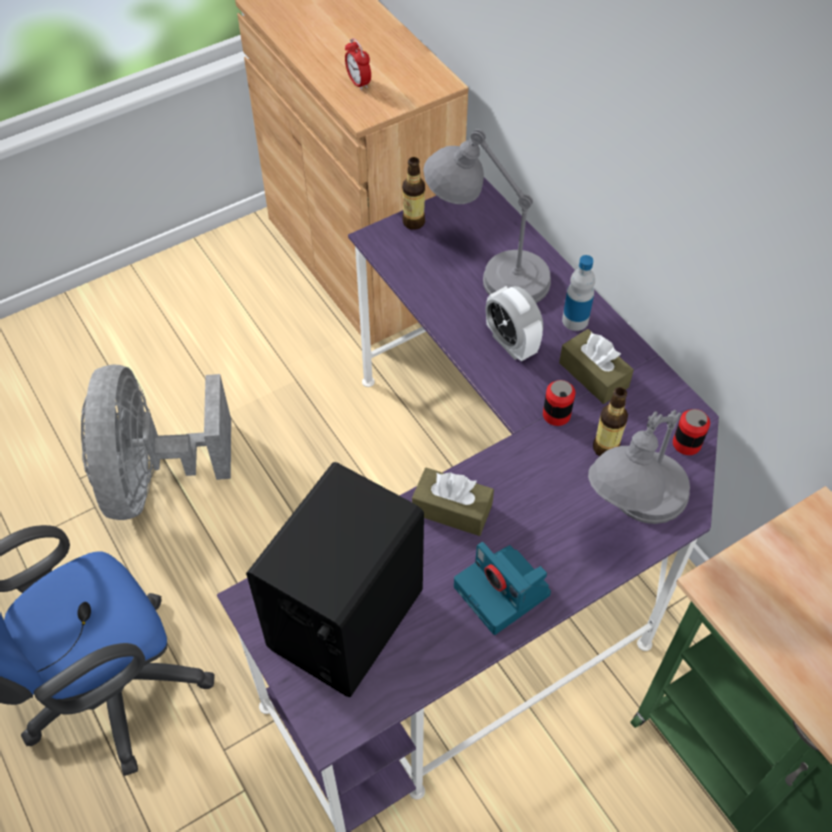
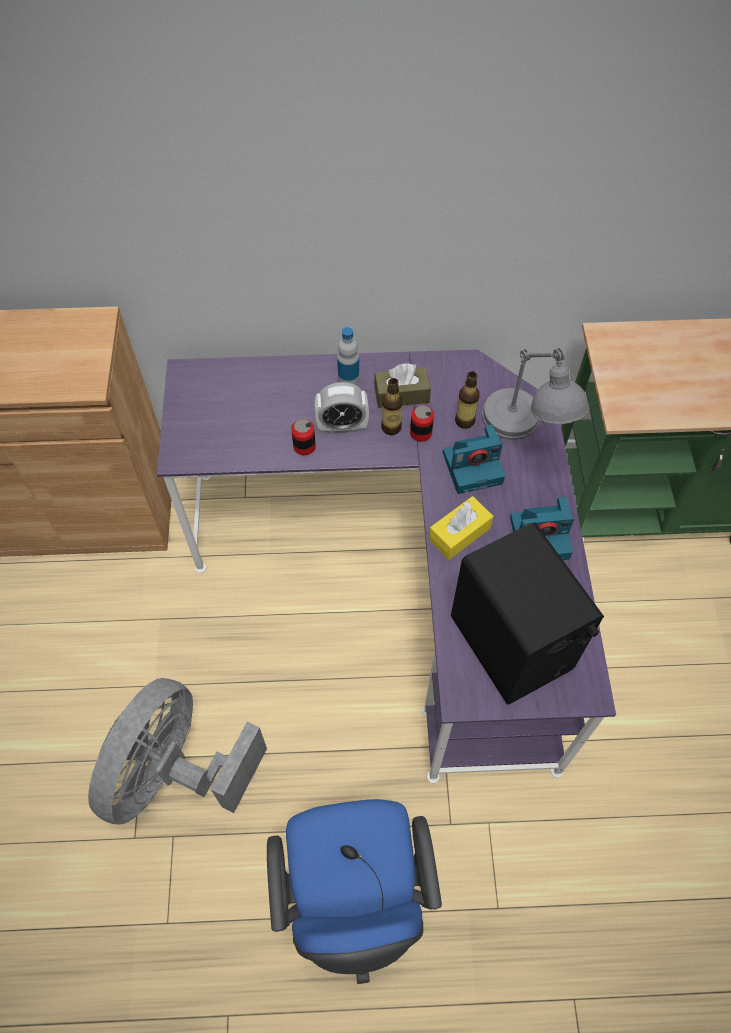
camera: 60 degrees left, 5 degrees up
(155, 477) = (177, 772): grey fan -> grey fan turned 90 degrees clockwise
(358, 83) = (48, 371): alarm clock -> none
(413, 222) = (180, 425): bottle -> bottle (391, 427)
(452, 509) = (459, 534): brown tissue box -> yellow tissue box
(487, 270) = (265, 405): grey table lamp -> none
(550, 484) = (473, 467): none -> camera
(686, 444) = (488, 377): can -> can (304, 446)

